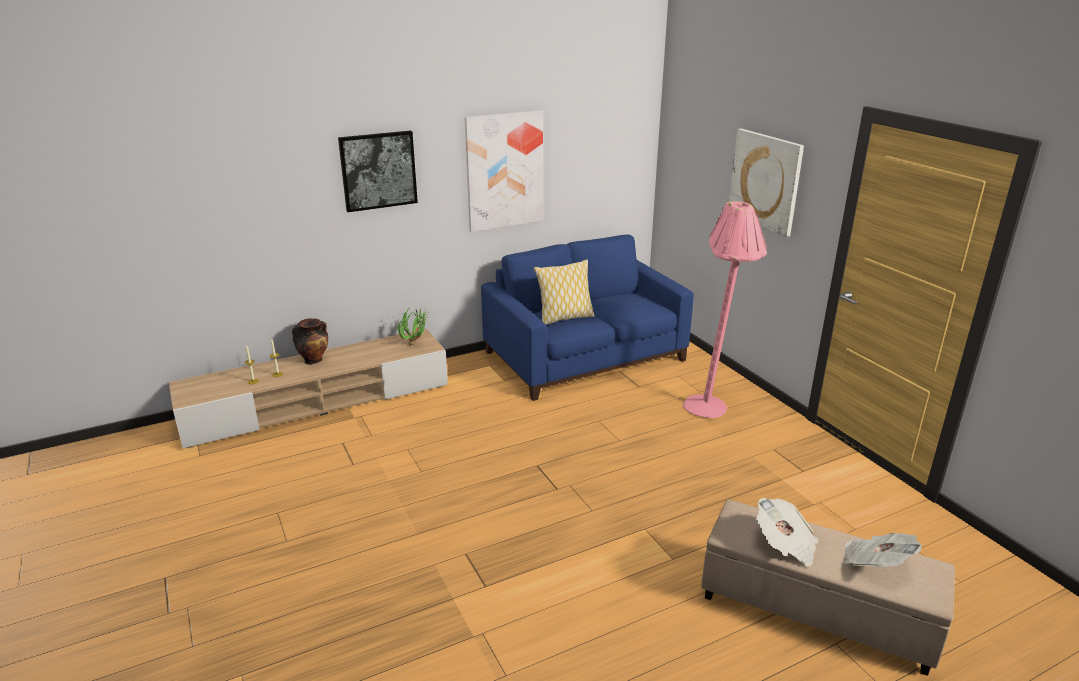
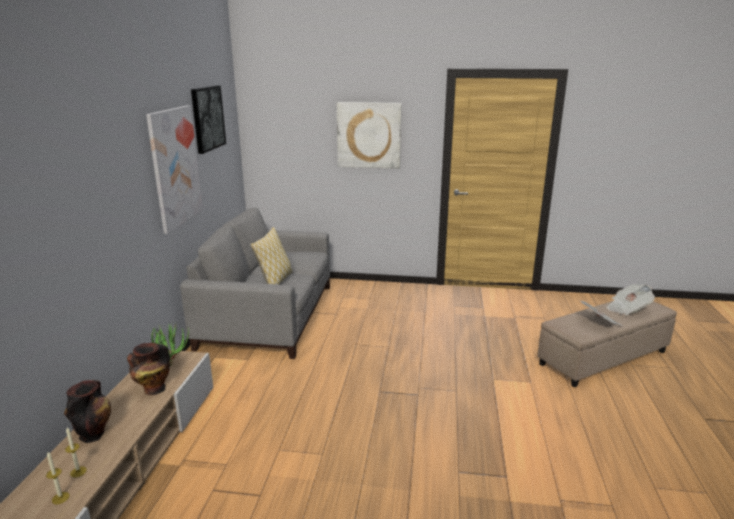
camera: 55 degrees left, 5 degrees down
(378, 170) = (94, 182): picture -> picture (207, 118)
(378, 354) = (153, 389): none -> vase
(585, 356) = (269, 315): blue sofa -> grey sofa
(714, 404) = (390, 301): pink floor lamp -> none

